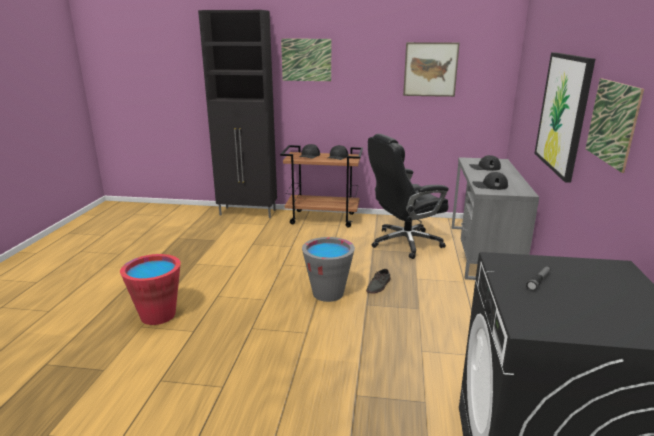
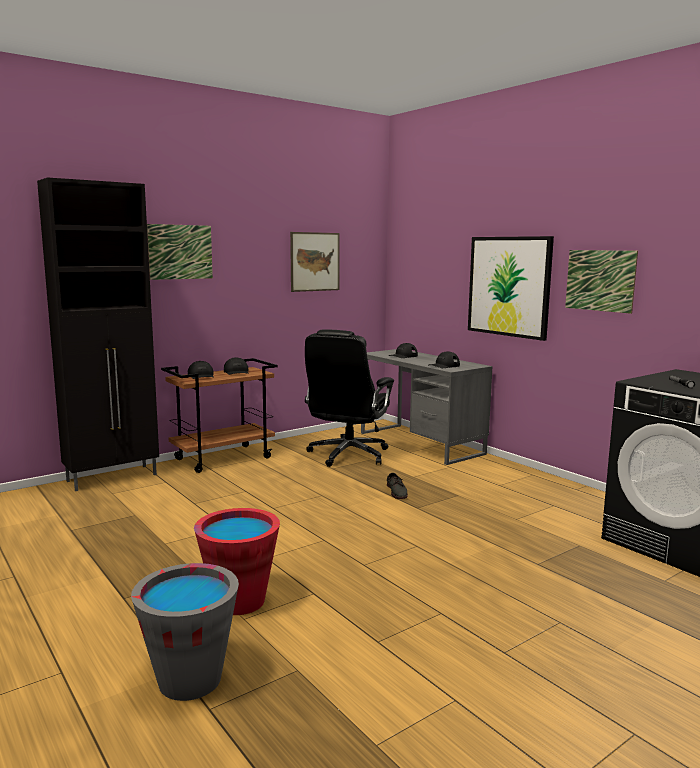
camera: 45 degrees left, 10 degrees down
(328, 293) = (369, 512): grey bucket -> grey bucket (190, 680)

